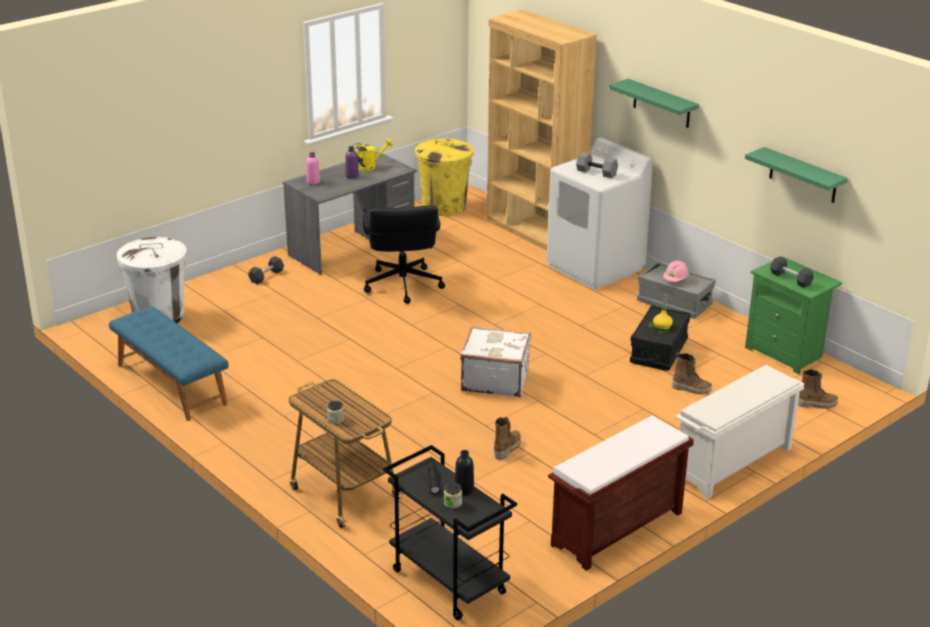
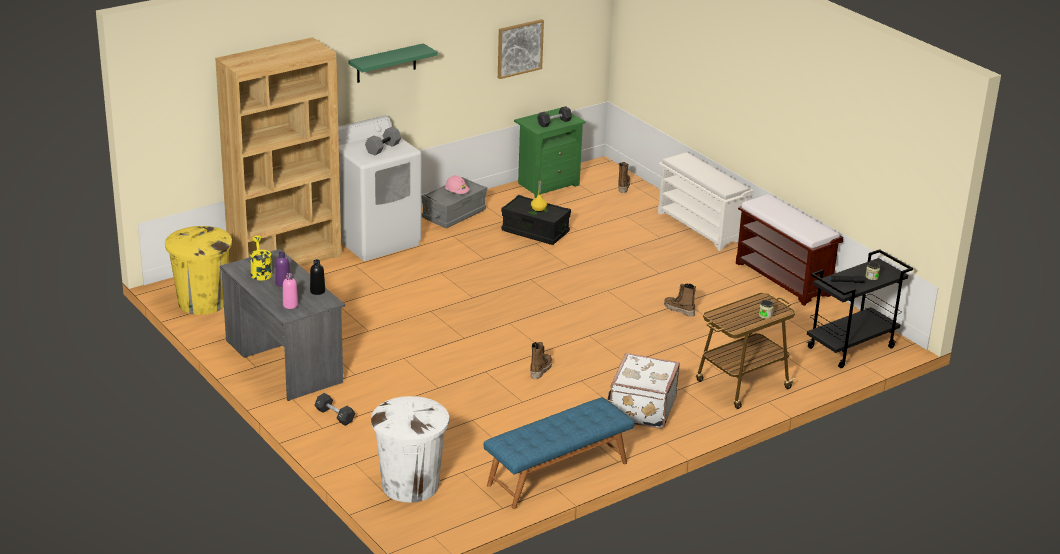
camera: 85 degrees left, 0 degrees up
(402, 285) = (381, 337): black office chair -> none
(464, 489) = (855, 271): black bottle -> black bottle (317, 291)
(495, 380) = (572, 306): white suitcase -> white suitcase (641, 409)
(691, 389) = (596, 227): boot -> boot (540, 370)
(803, 176) = (519, 48): green shelf -> picture

